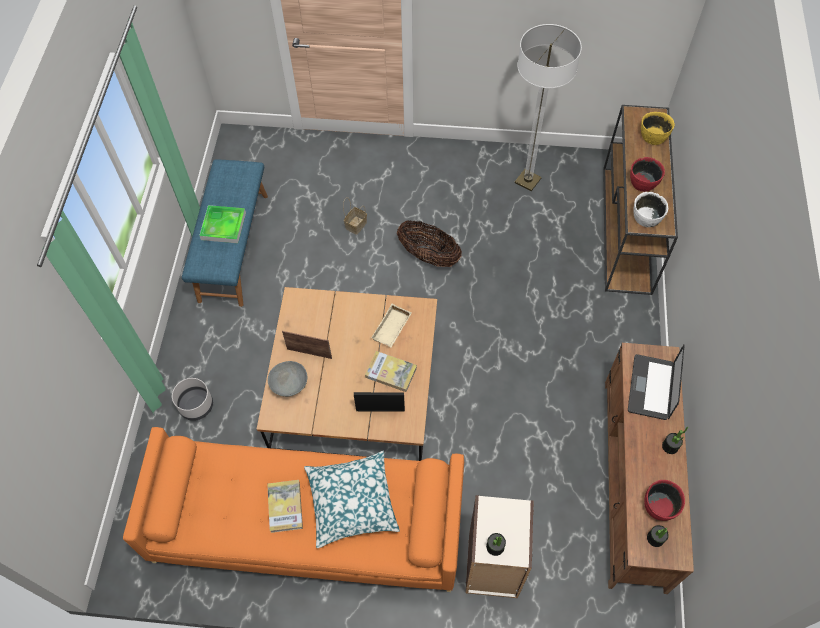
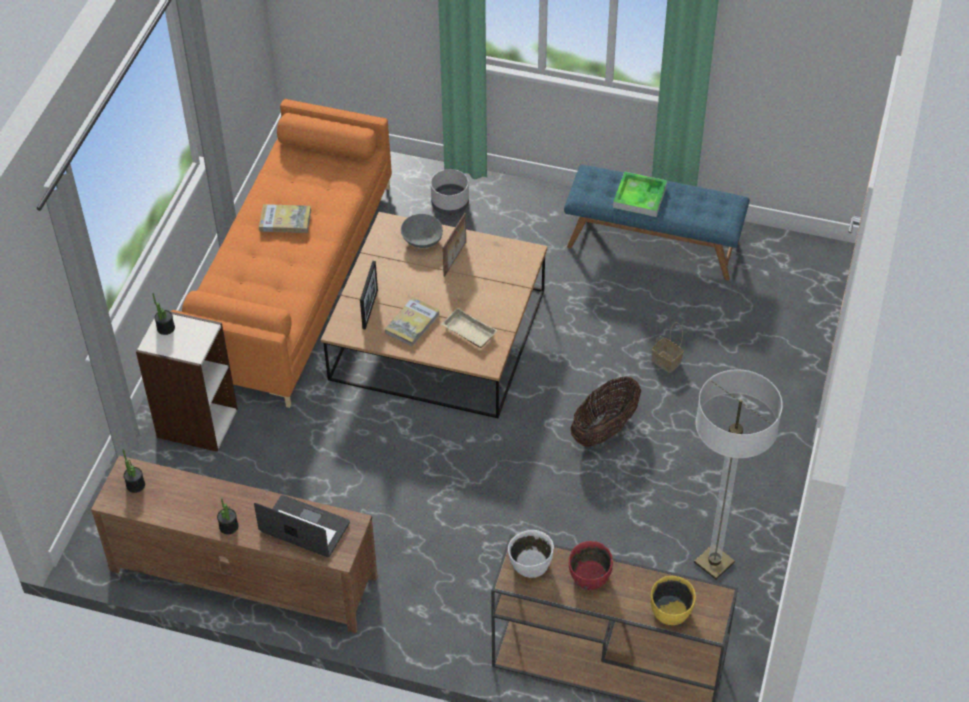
camera: 100 degrees right, 10 degrees down
(351, 502) = (273, 270): pillow -> none
(660, 506) = (167, 499): red bowl -> none

